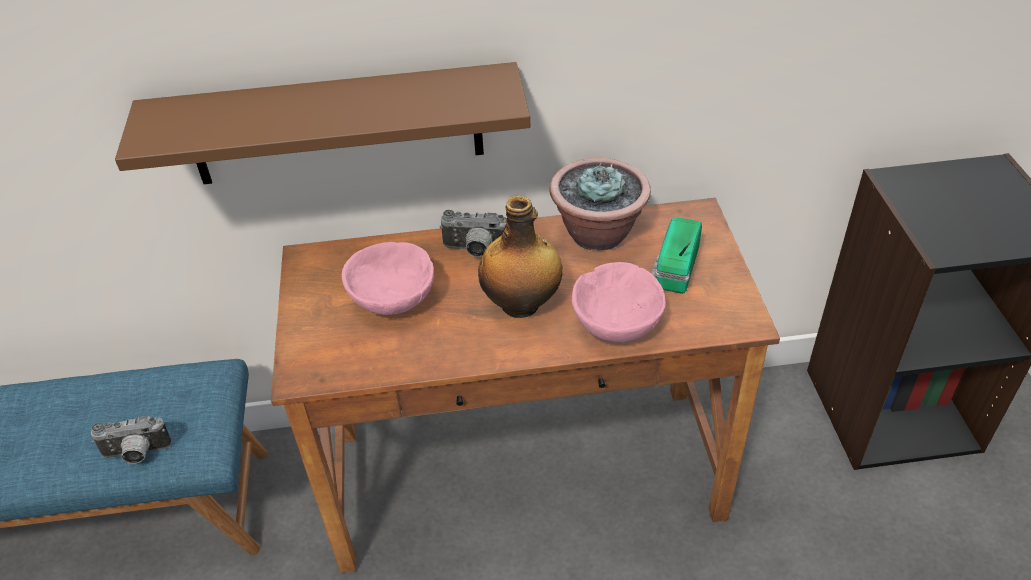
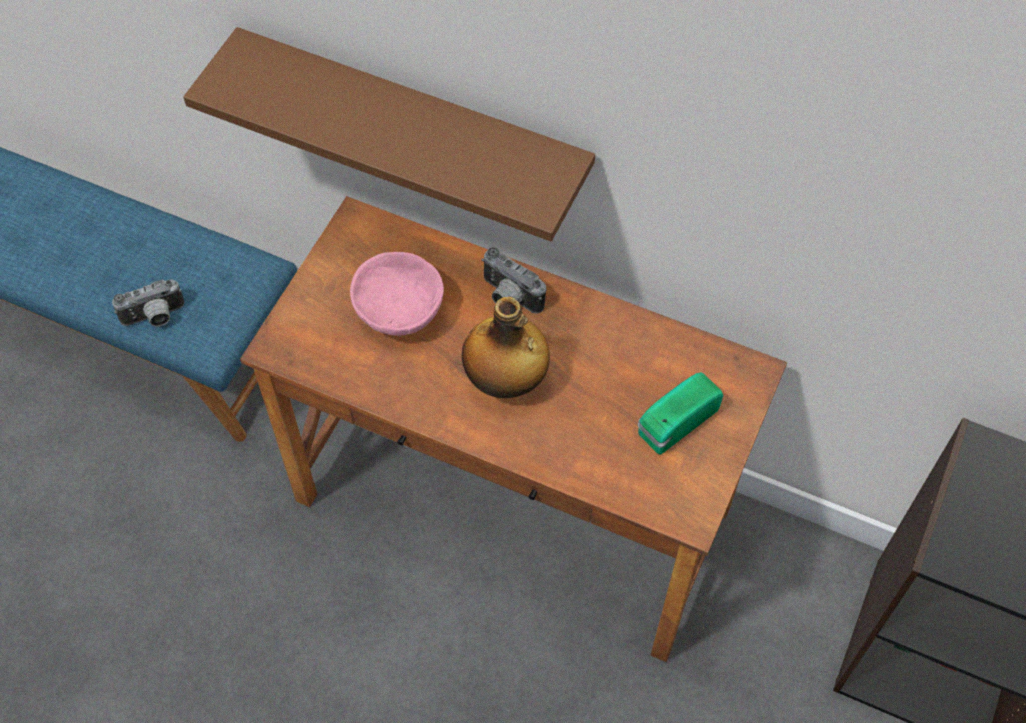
camera: 30 degrees right, 15 degrees up
(136, 454) = (155, 318): camera -> camera turned 45 degrees counterclockwise
(598, 233) = (635, 341): potted plant -> none
(615, 324) = (571, 451): pink bowl -> none

